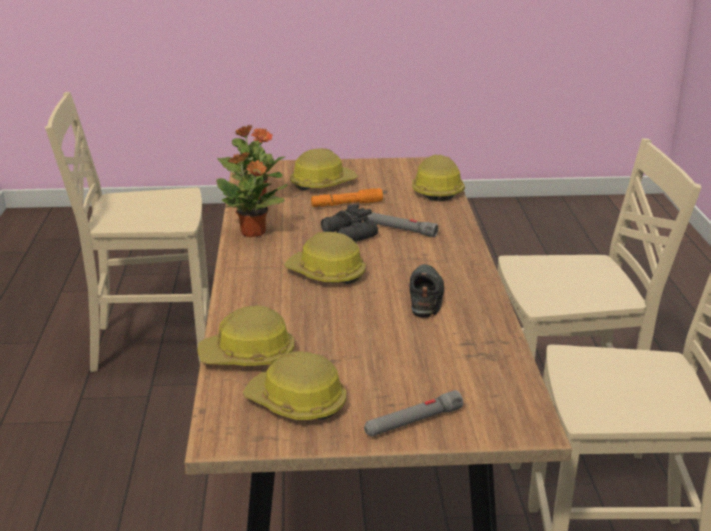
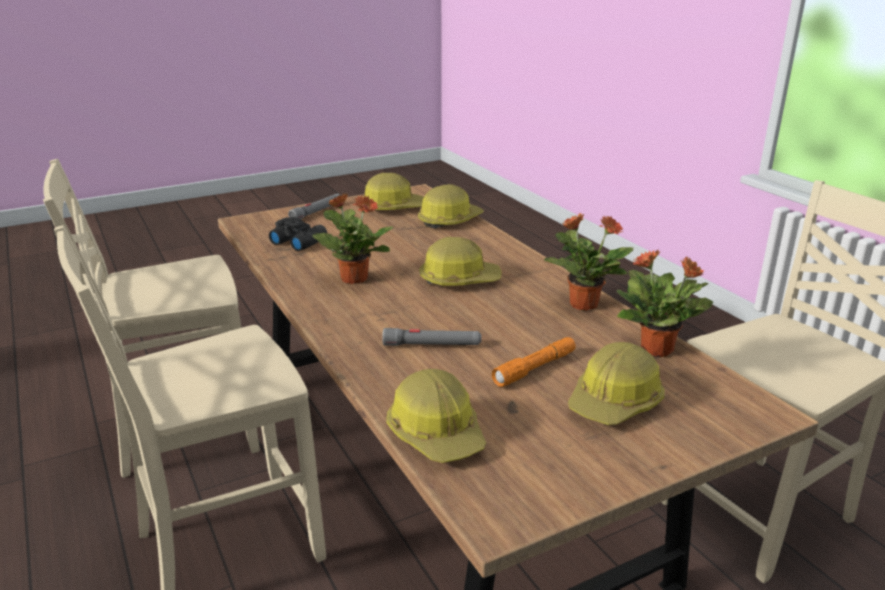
camera: 155 degrees right, 0 degrees up
(348, 235) = (483, 323): black binoculars -> black binoculars (299, 241)
(425, 296) = (353, 278): black shoe -> potted plant

